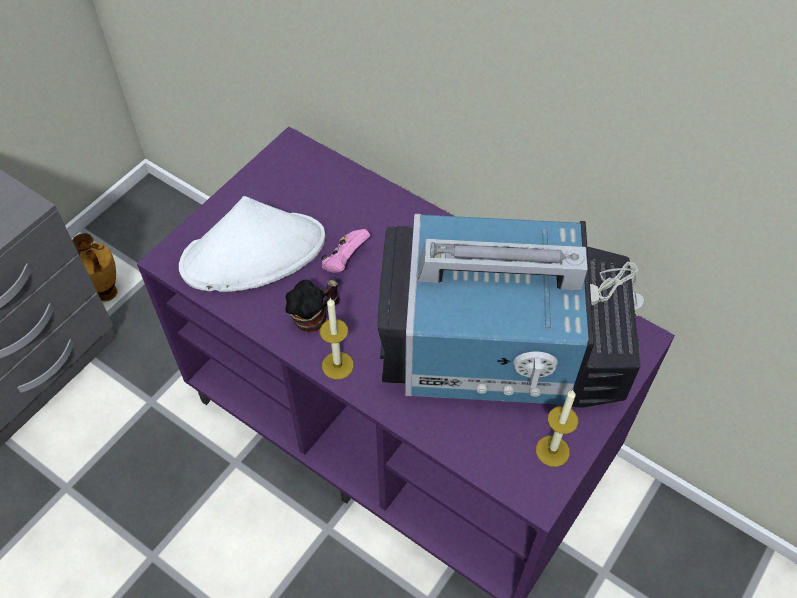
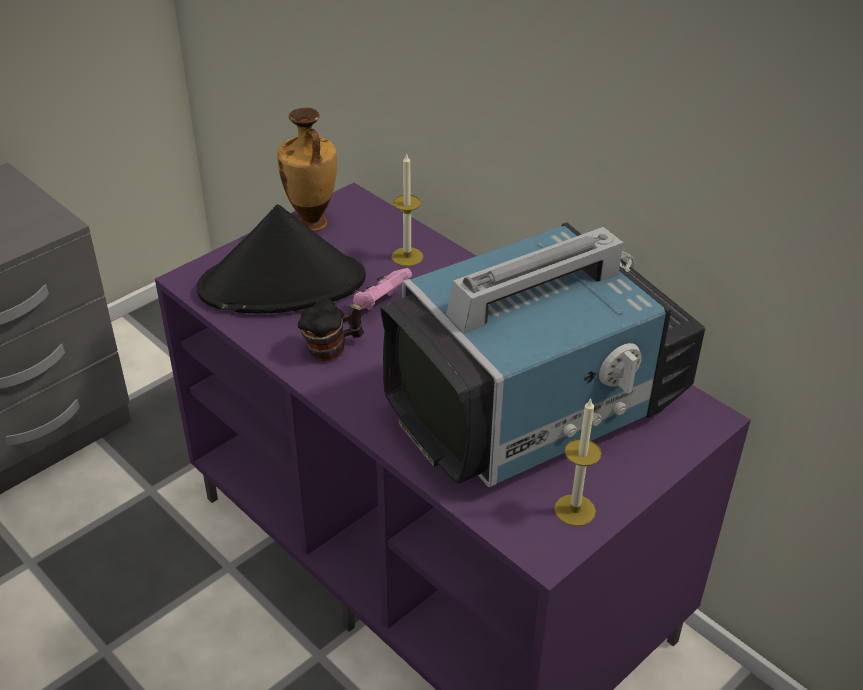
camera: 10 degrees right, 15 degrees down
(107, 294) = (133, 378): vase -> vase (312, 224)
(254, 253) = (283, 284): white hat -> black hat
(337, 365) = (345, 395): candle -> candle (407, 257)
(503, 350) = (539, 406): television -> television turned 45 degrees counterclockwise

